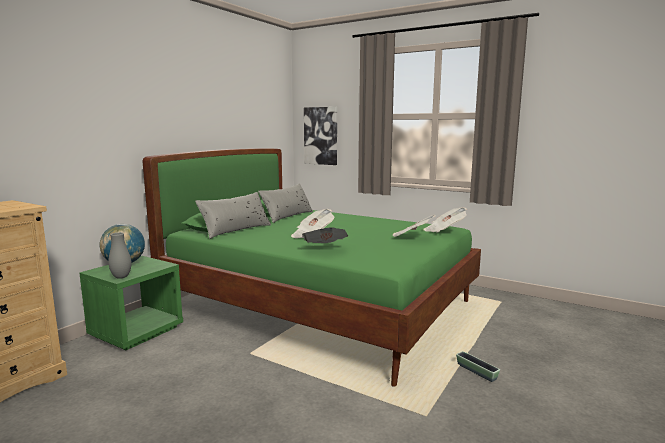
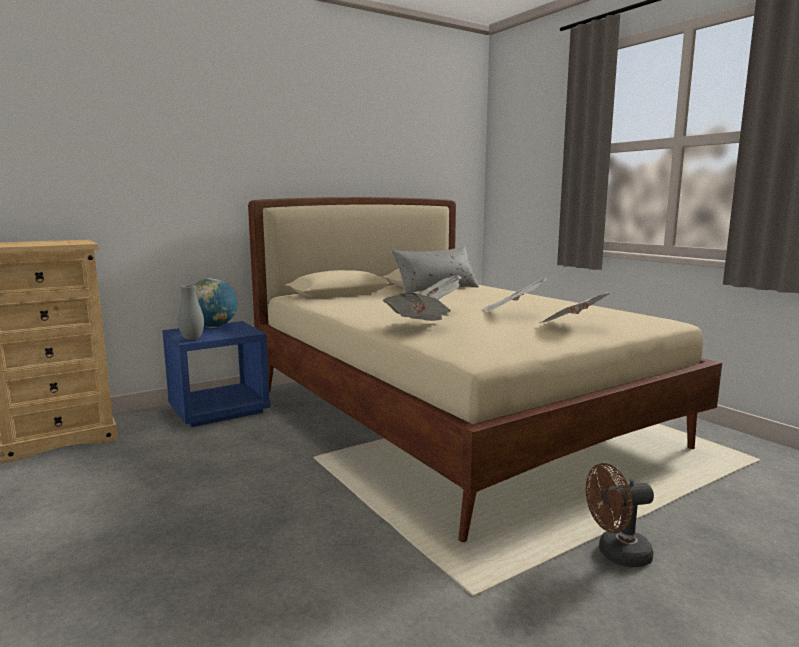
camera: 25 degrees right, 0 degrees up
(137, 331) = (219, 410): green nightstand -> blue nightstand
(236, 230) = (347, 298): grey pillow -> none
(320, 306) = (453, 417): green bed -> beige bed
(321, 136) = (518, 183): picture -> none
(444, 231) = (643, 323): newspaper -> newspaper (512, 312)
(476, 372) = (617, 554): planter -> brown fan

